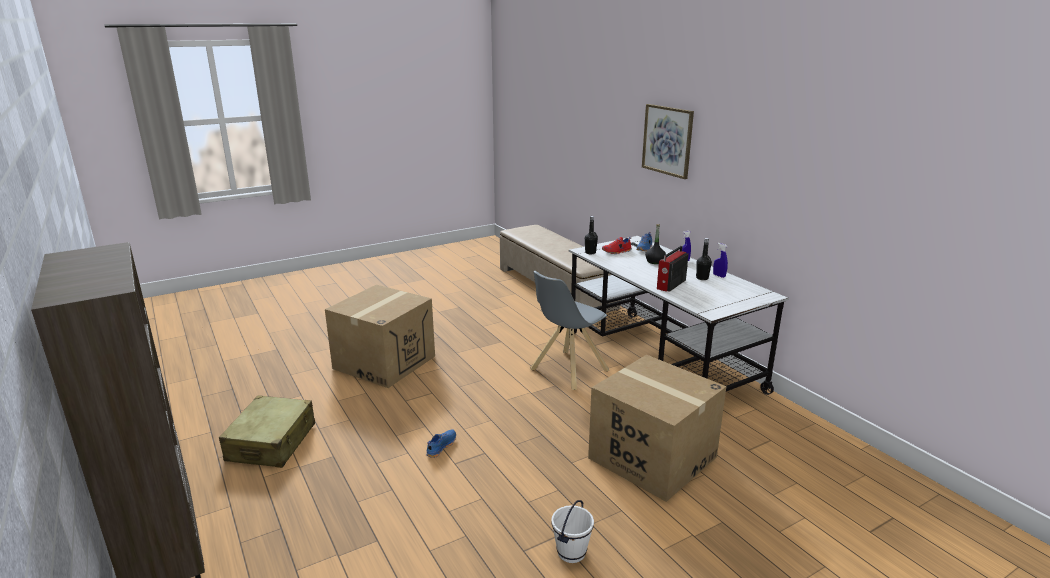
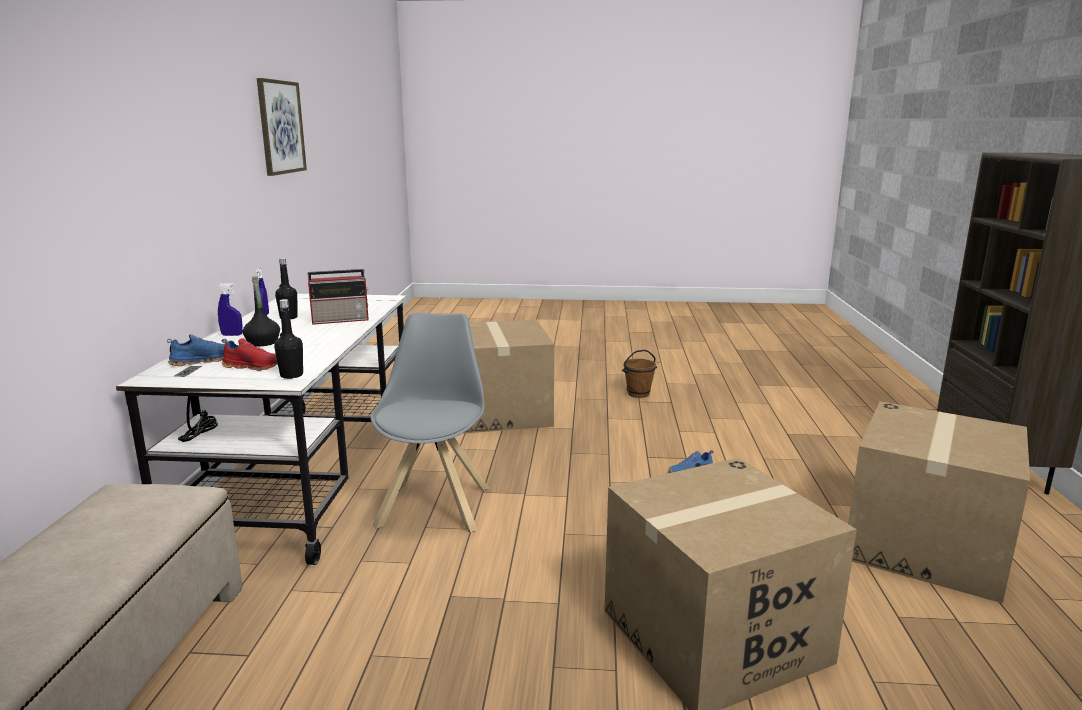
camera: 145 degrees left, 5 degrees down
(272, 442) = (926, 546): beige suitcase -> cardboard box
(567, 370) = (435, 504): grey chair -> grey chair turned 75 degrees counterclockwise
(571, 552) = (638, 394): white bucket -> brown bucket
(667, 140) = (105, 151): picture -> picture (281, 127)

